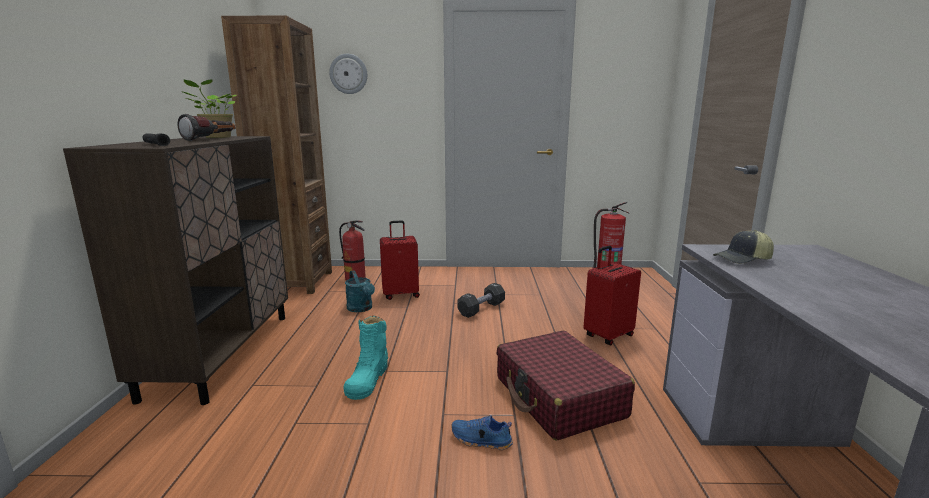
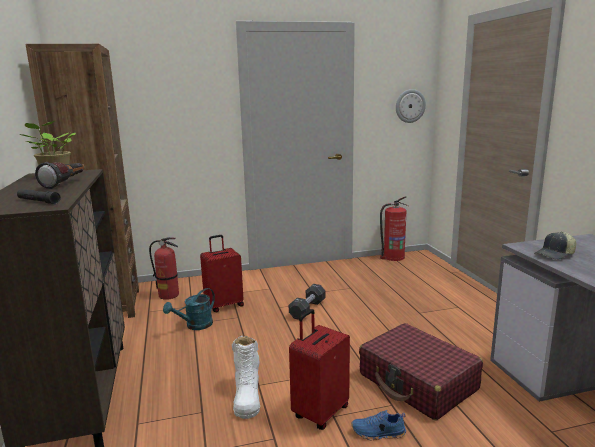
camera: 15 degrees left, 0 degrees up
(348, 74) = (144, 92): wall clock -> wall clock (410, 106)
(361, 309) = (195, 326): turquoise watering can -> turquoise watering can turned 90 degrees clockwise
(368, 379) = (247, 396): turquoise boot -> white boot
(607, 335) = (425, 319): red suitcase -> red suitcase (319, 412)

